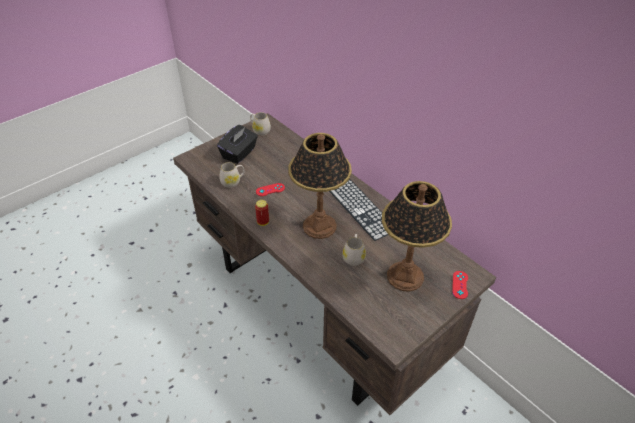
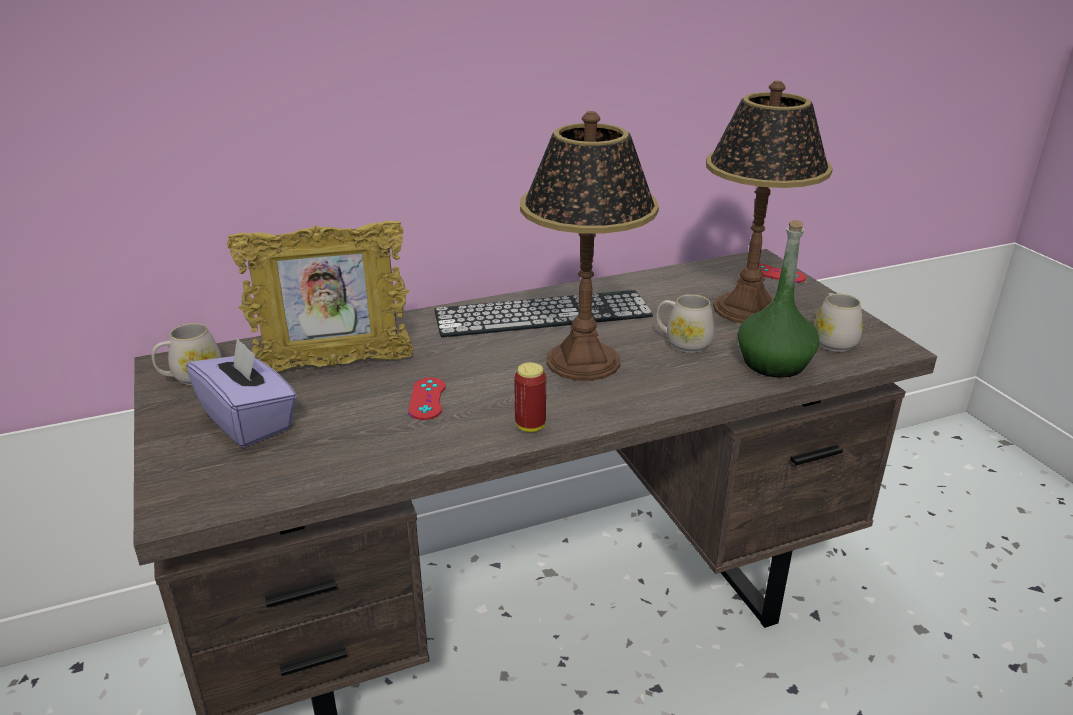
camera: 70 degrees left, 15 degrees down
(233, 181) = (351, 447): white mug -> white mug (832, 340)
(239, 153) = (249, 421): black tissue box -> purple tissue box
(283, 159) = (334, 365): none -> picture frame
(350, 293) = (774, 363): none -> green bottle

